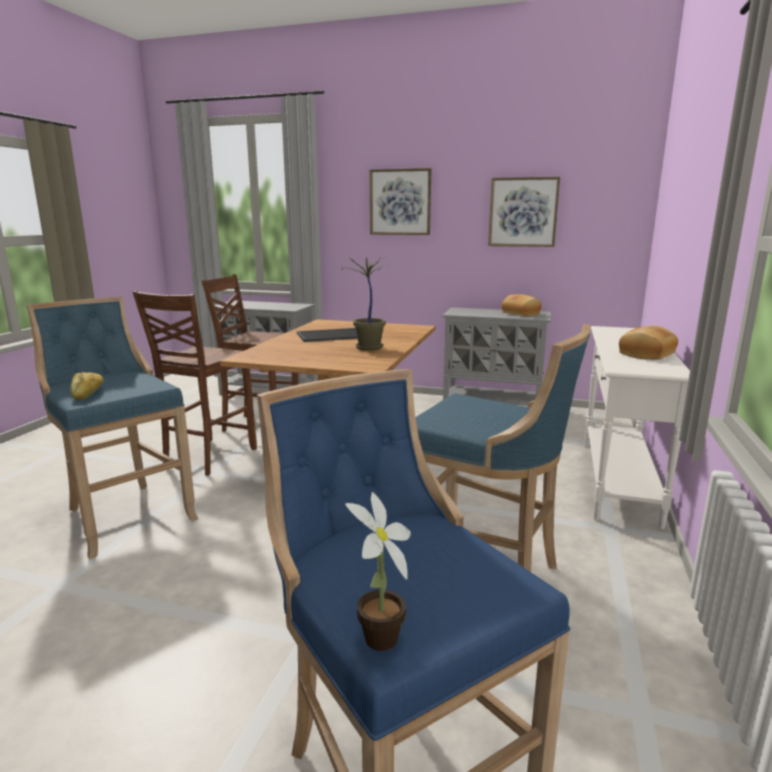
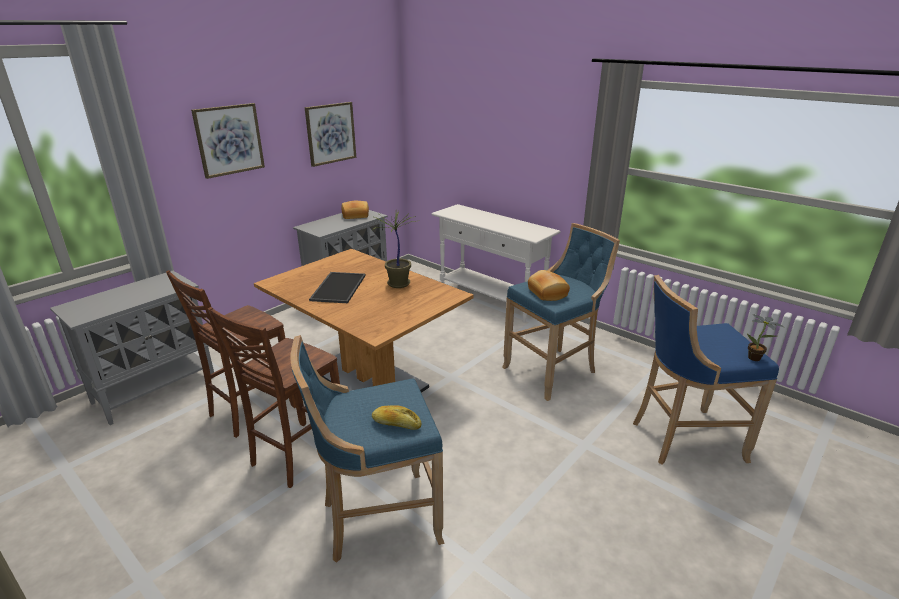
camera: 65 degrees left, 10 degrees up
(208, 458) = (296, 455): brown chair -> brown chair turned 75 degrees clockwise
(645, 354) = (511, 224): bread -> bread (546, 293)

